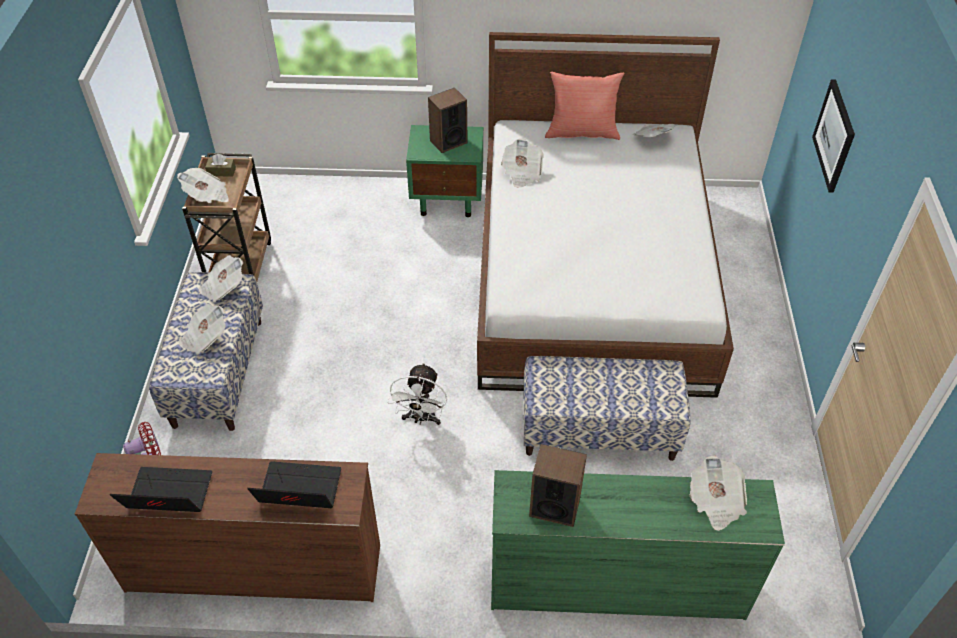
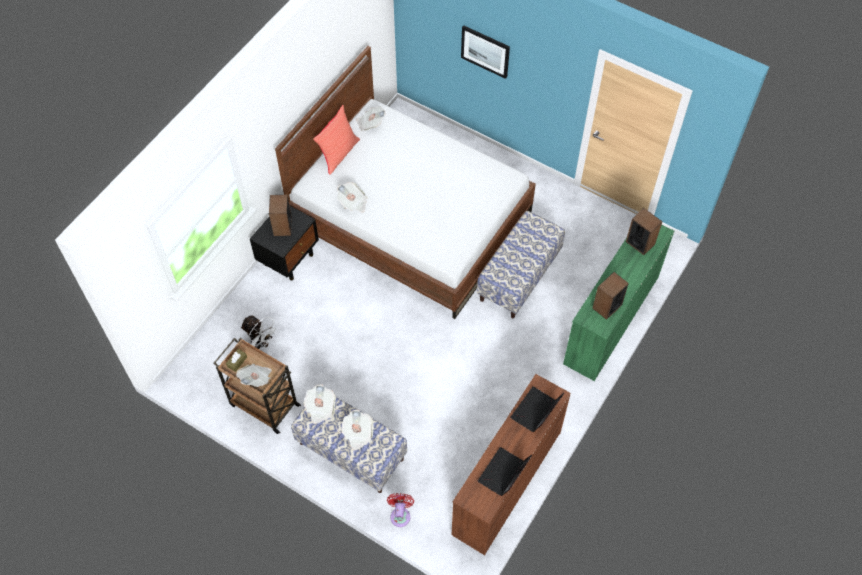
camera: 60 degrees left, 10 degrees up
(421, 418) = (457, 357): white fan -> white fan (261, 344)
(448, 200) = (289, 259): green nightstand -> black nightstand
(715, 502) = (640, 243): newspaper -> speaker

